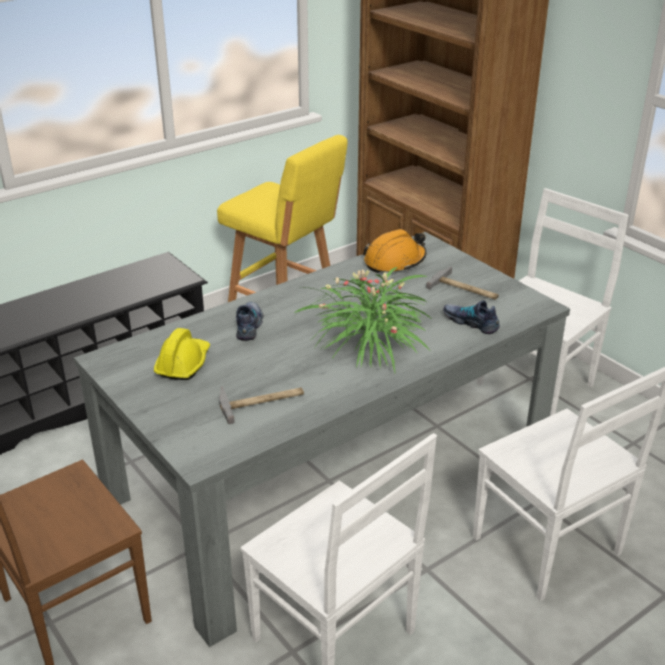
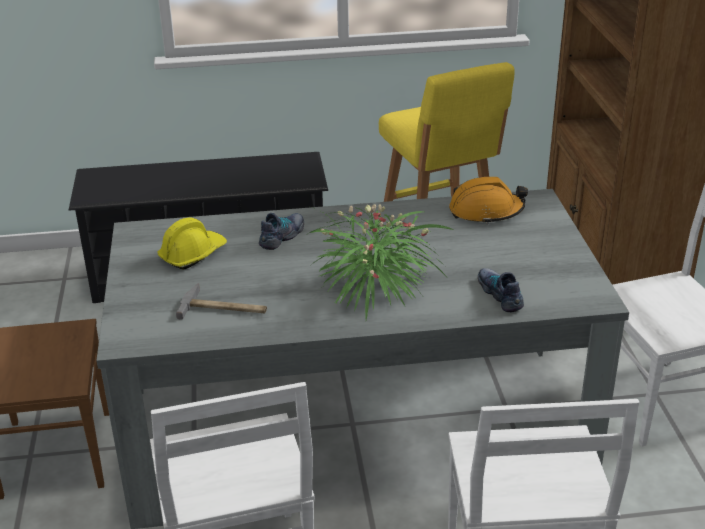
camera: 30 degrees right, 0 degrees up
(465, 289) = (532, 259): hammer -> none

